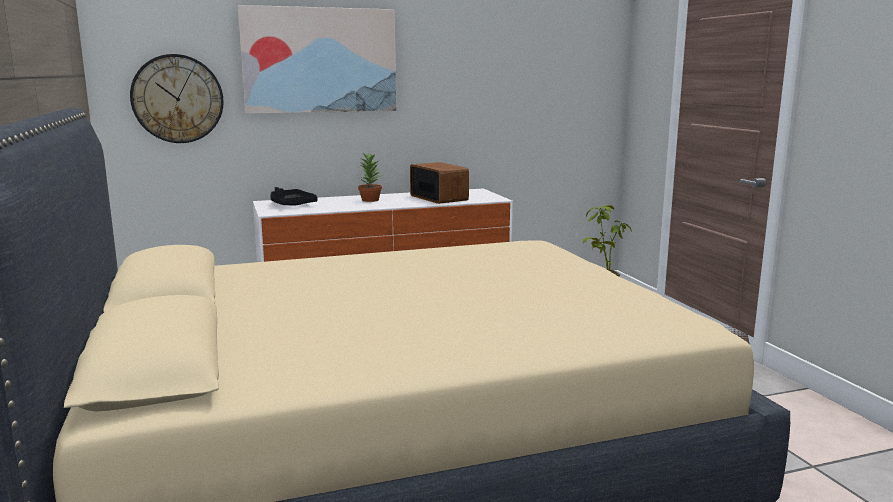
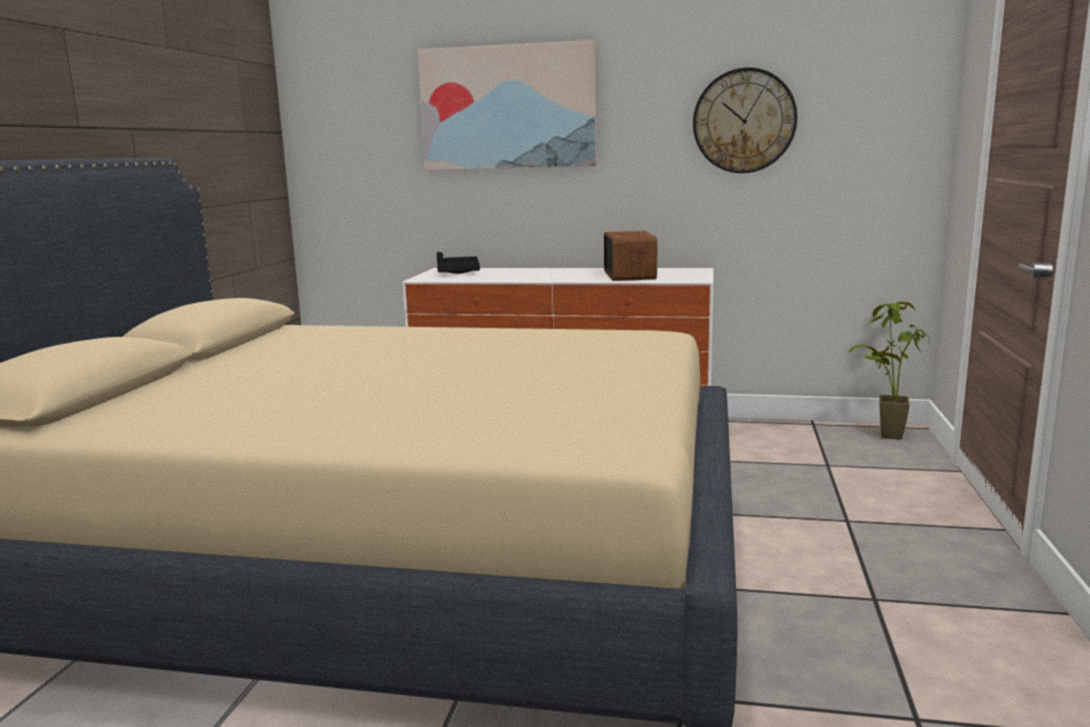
camera: 30 degrees right, 0 degrees up
(177, 99) = (362, 155): wall clock -> wall clock (744, 121)
(370, 200) = (548, 273): potted plant -> none

